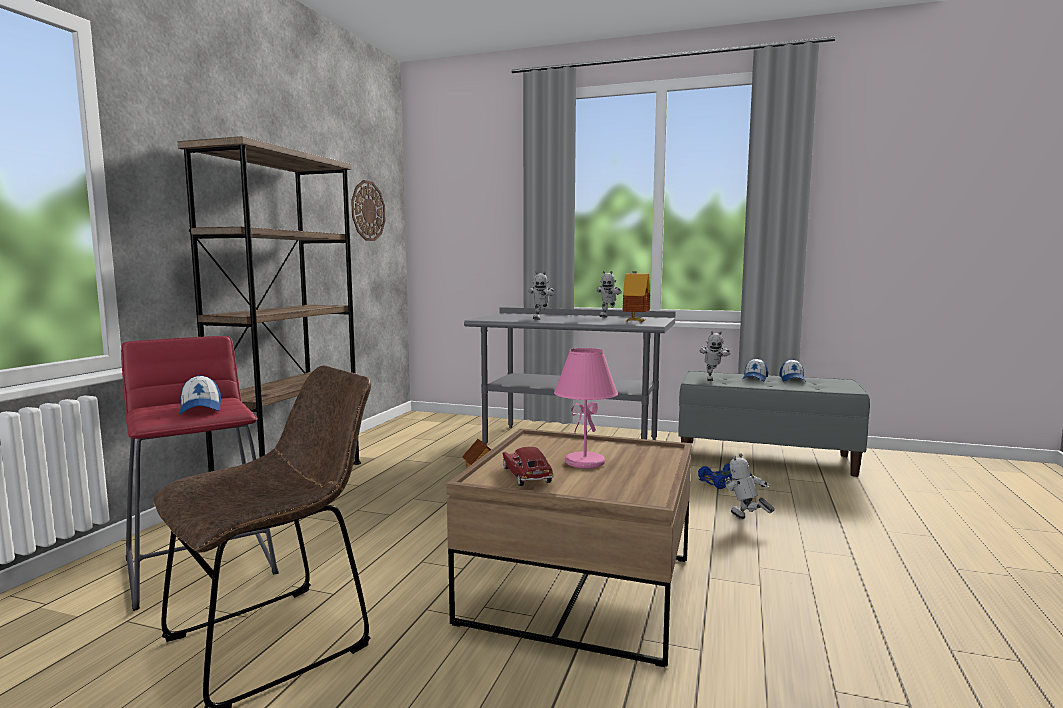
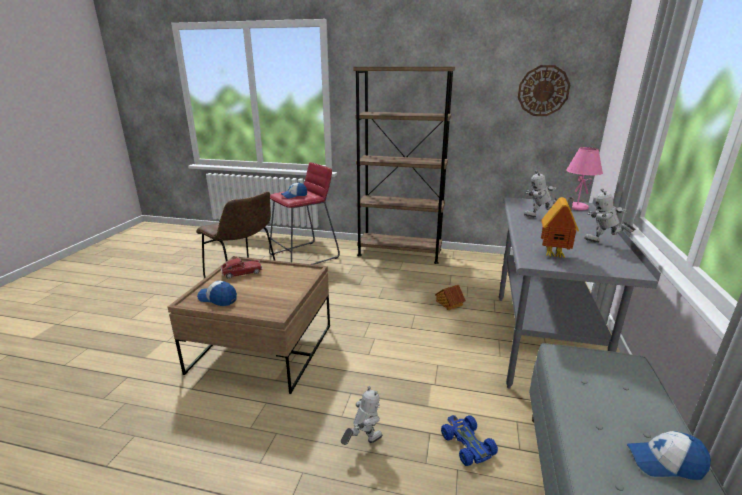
camera: 85 degrees right, 15 degrees up
(584, 463) = (257, 287): pink table lamp -> pink table lamp (576, 207)
(711, 379) = (585, 368): toy robot -> none
(755, 378) = (633, 414): cap -> cap (218, 299)

